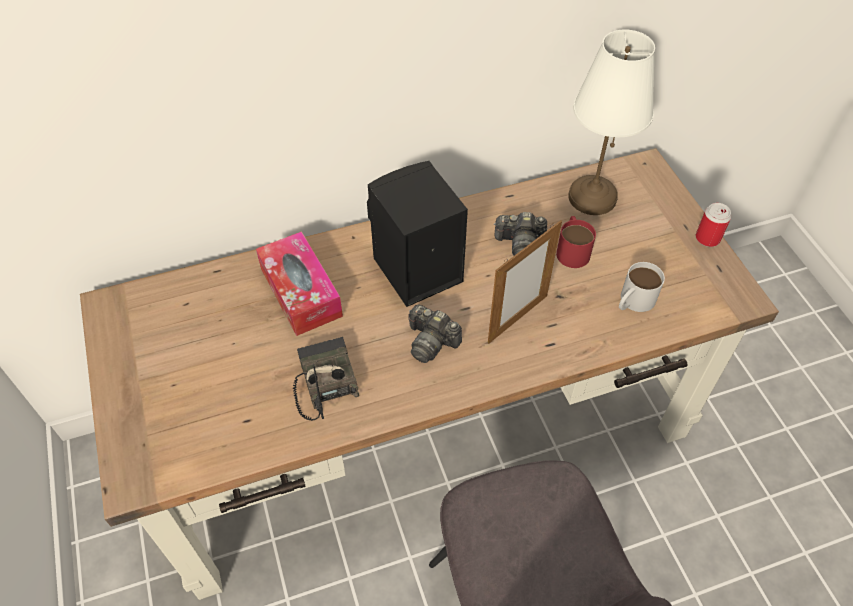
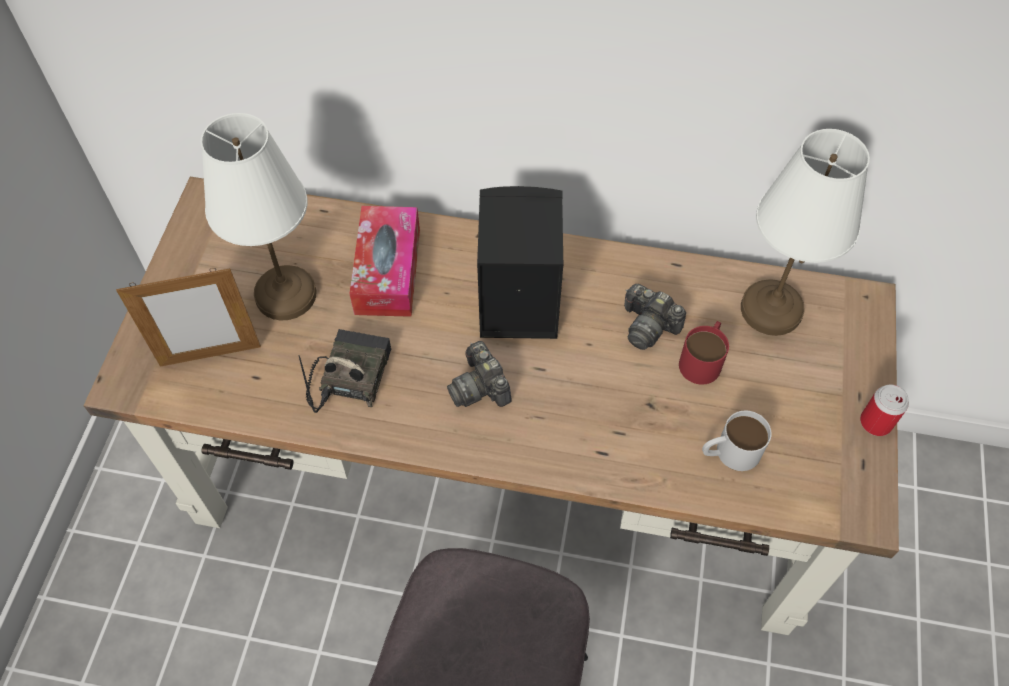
camera: 30 degrees right, 5 degrees up
(230, 347) = (286, 296): none -> white table lamp
(517, 319) = (587, 407): picture frame -> picture frame (210, 356)

